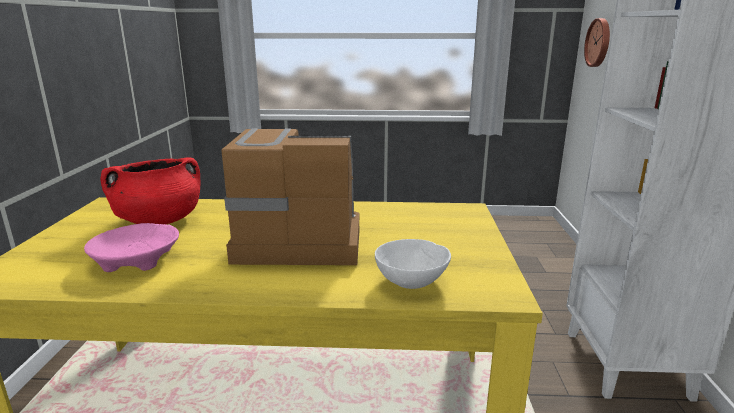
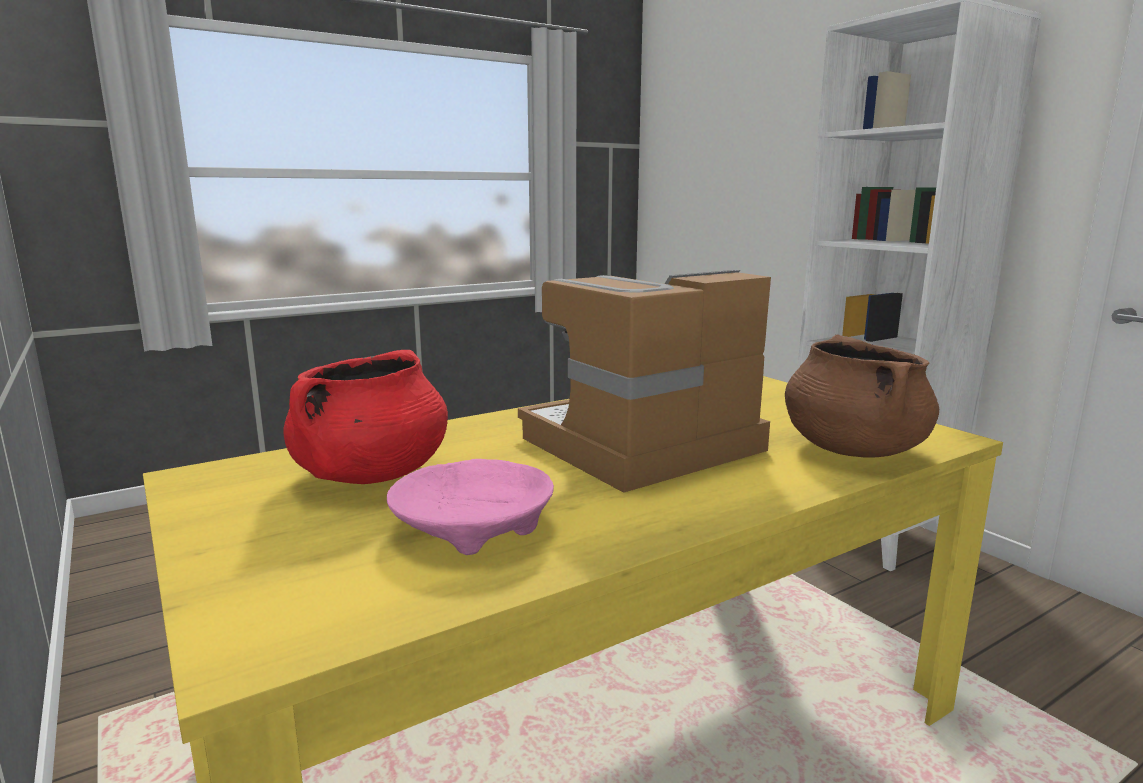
camera: 35 degrees left, 5 degrees down
(411, 281) = (852, 449): white bowl -> brown cooking pot
(599, 42) = (682, 183): wall clock -> none

